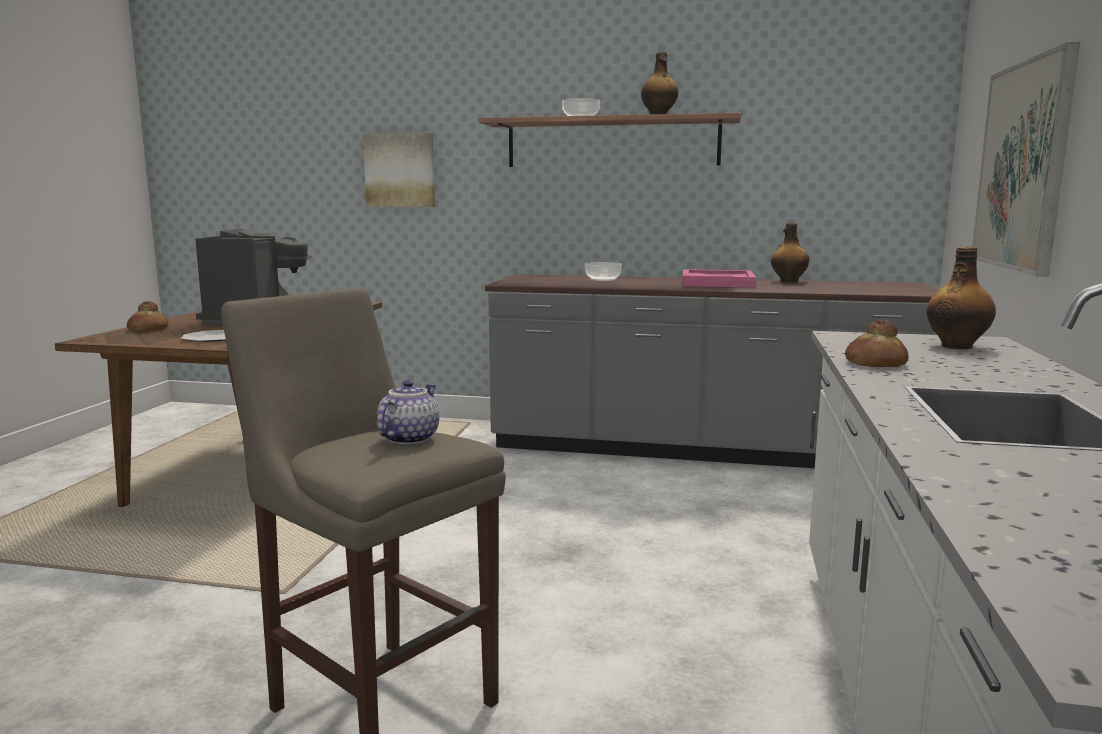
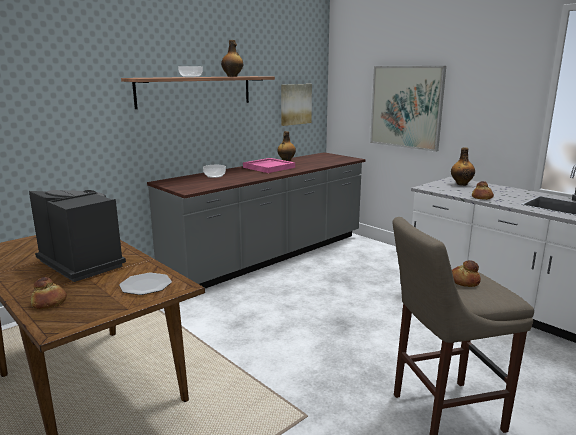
camera: 55 degrees left, 5 degrees up
(400, 170) = (49, 116): picture -> picture (295, 104)
(408, 438) = (464, 281): teapot -> bread

